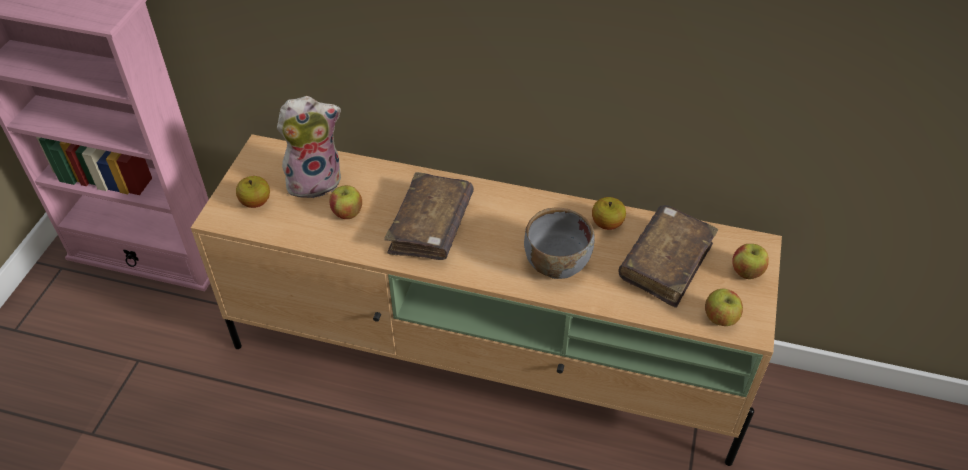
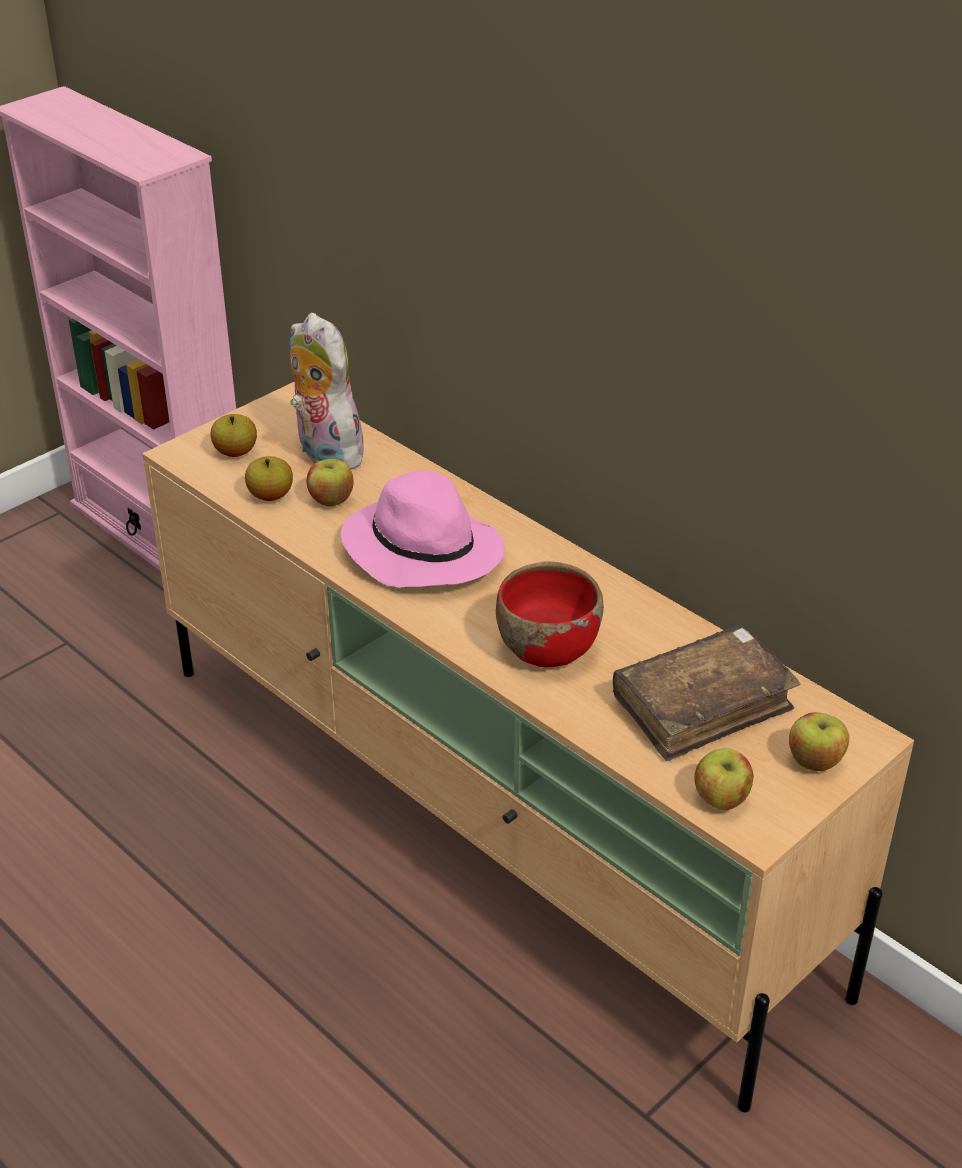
camera: 30 degrees right, 10 degrees down
(315, 180) = (324, 453): plush toy -> plush toy turned 135 degrees counterclockwise
(431, 226) = (420, 550): brown book -> pink hat
(556, 263) = (547, 648): grey bowl -> red bowl
(607, 223) = (659, 630): apple -> apple (270, 496)

